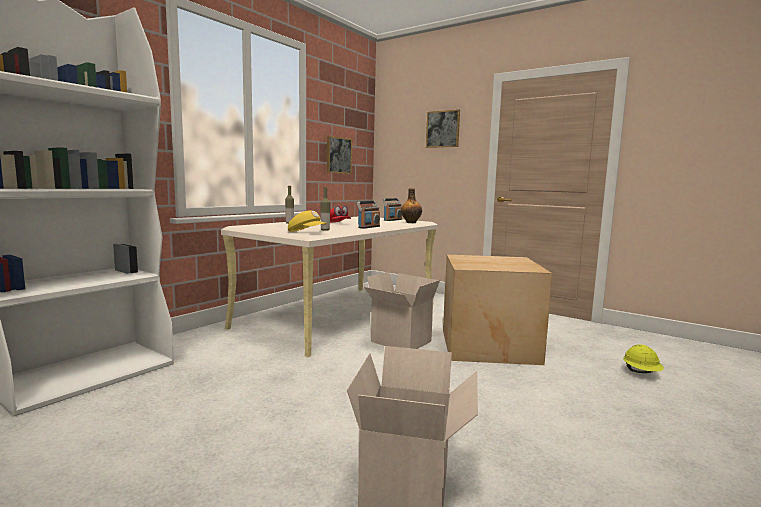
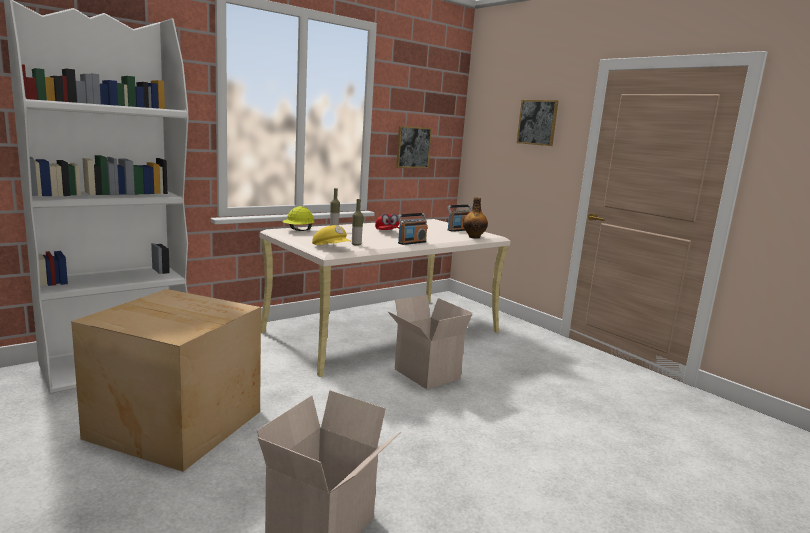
camera: 15 degrees right, 5 degrees up
(486, 345) = (520, 394): cardboard box -> cardboard box (175, 423)
(641, 373) = (684, 460): yellow hard hat -> yellow hard hat (298, 230)

